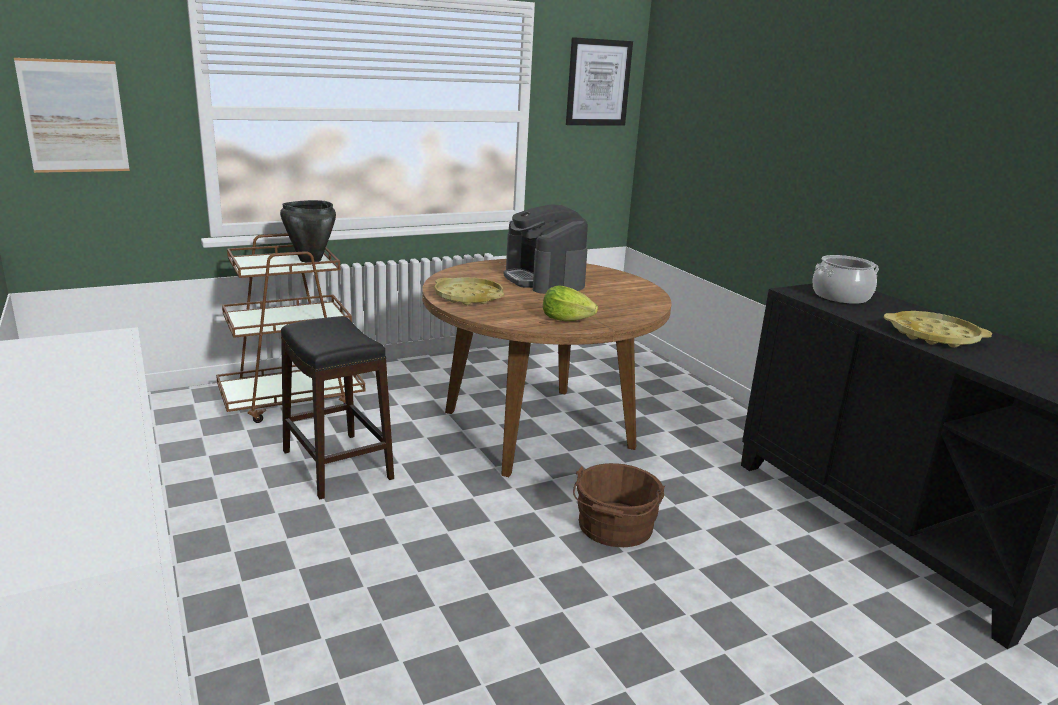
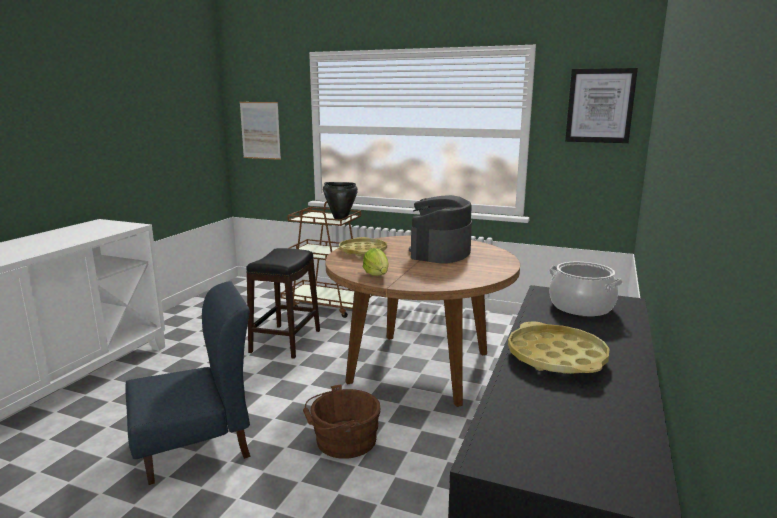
camera: 50 degrees right, 5 degrees down
(500, 622) = (195, 446): none -> blue chair

